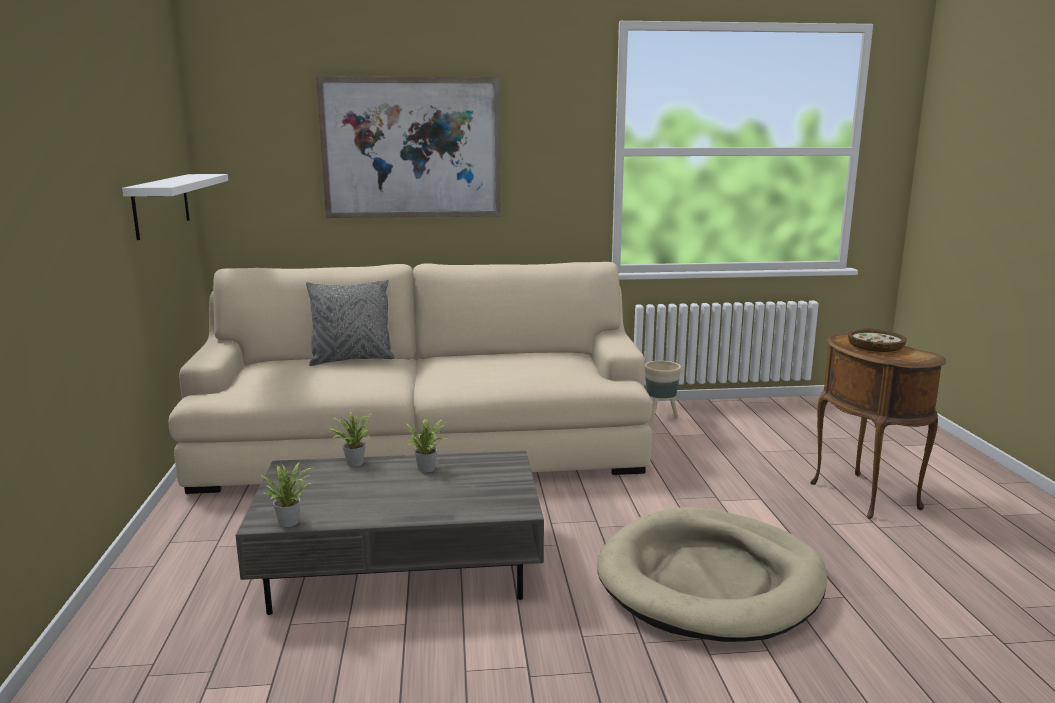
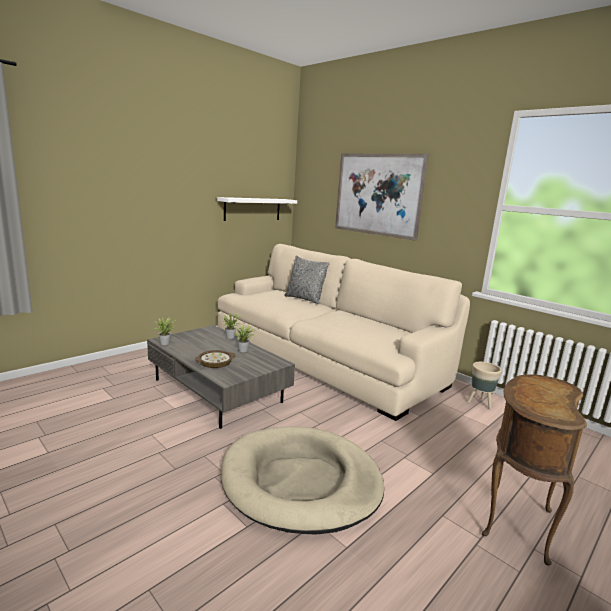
camera: 50 degrees right, 0 degrees up
(876, 346) = (541, 393): bowl -> bowl (215, 362)

